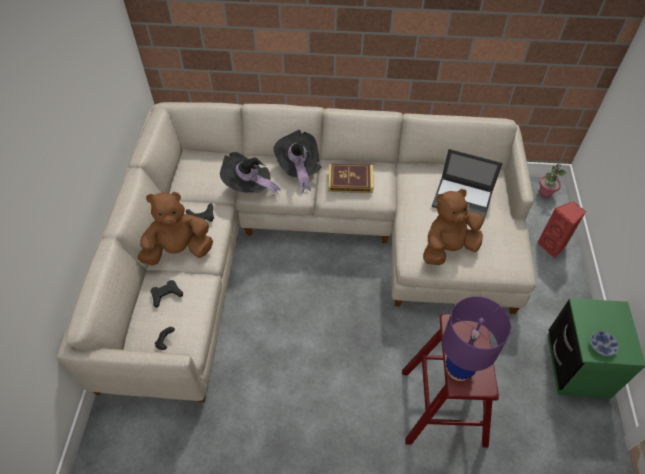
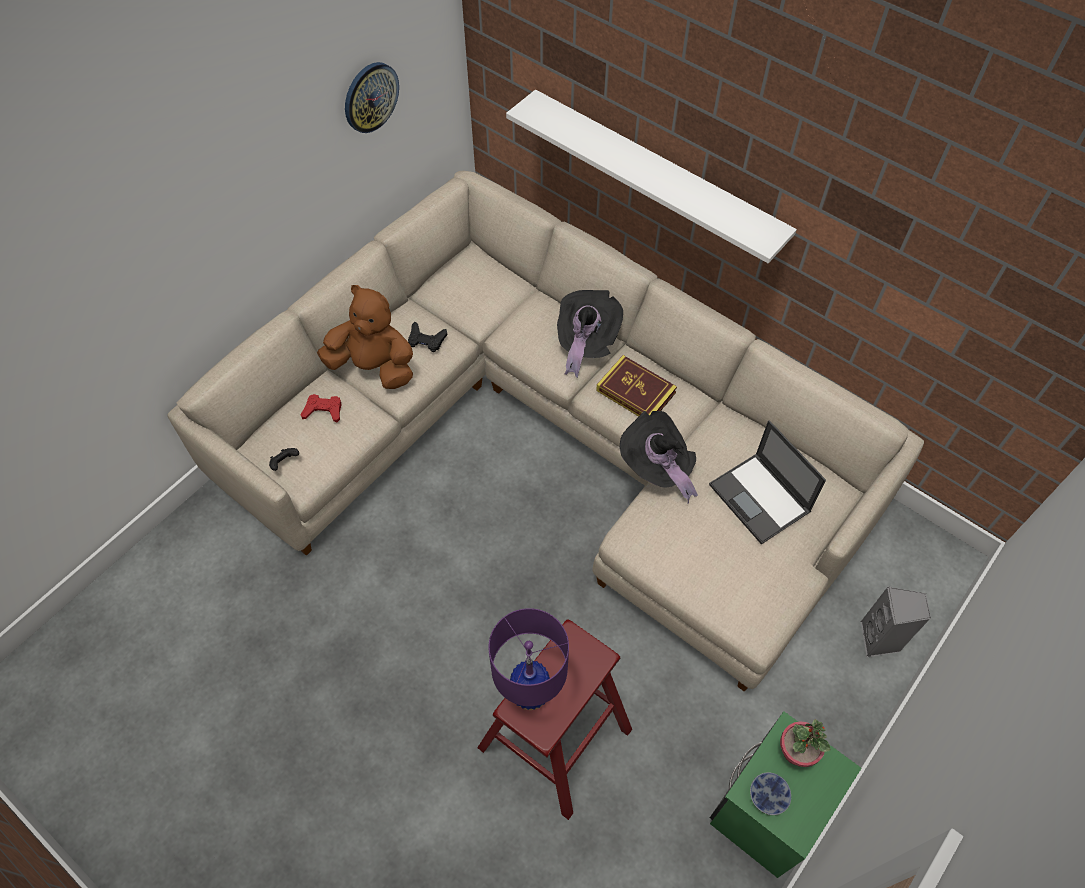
camera: 35 degrees right, 5 degrees up
(95, 60) = (370, 97): none -> wall clock
(166, 294) = (323, 410): black game controller -> red game controller
(249, 187) = (508, 332): black hat -> black hat (657, 467)
(302, 41) = (656, 176): none -> white shelf
(448, 248) = (685, 550): brown plush toy -> none
(545, 193) = (939, 562): potted plant -> potted plant (795, 751)
(552, 246) = (880, 640): red speaker -> grey speaker

